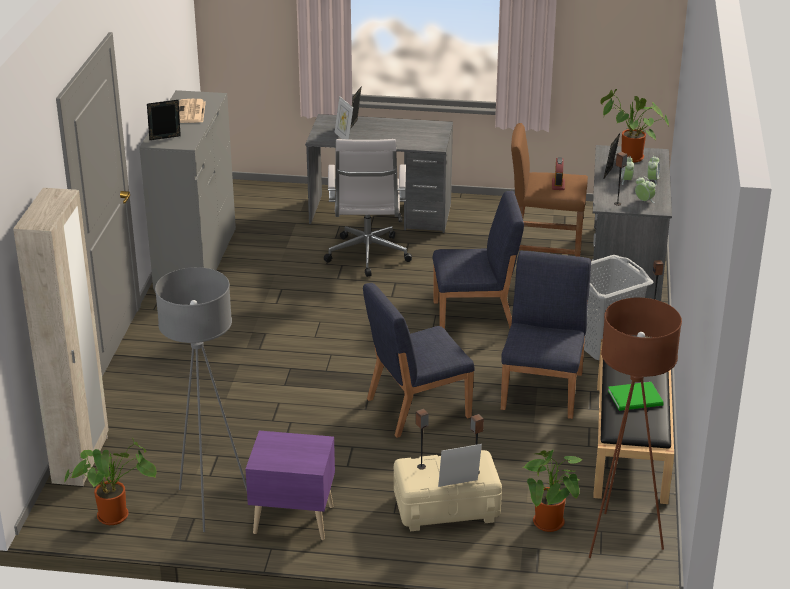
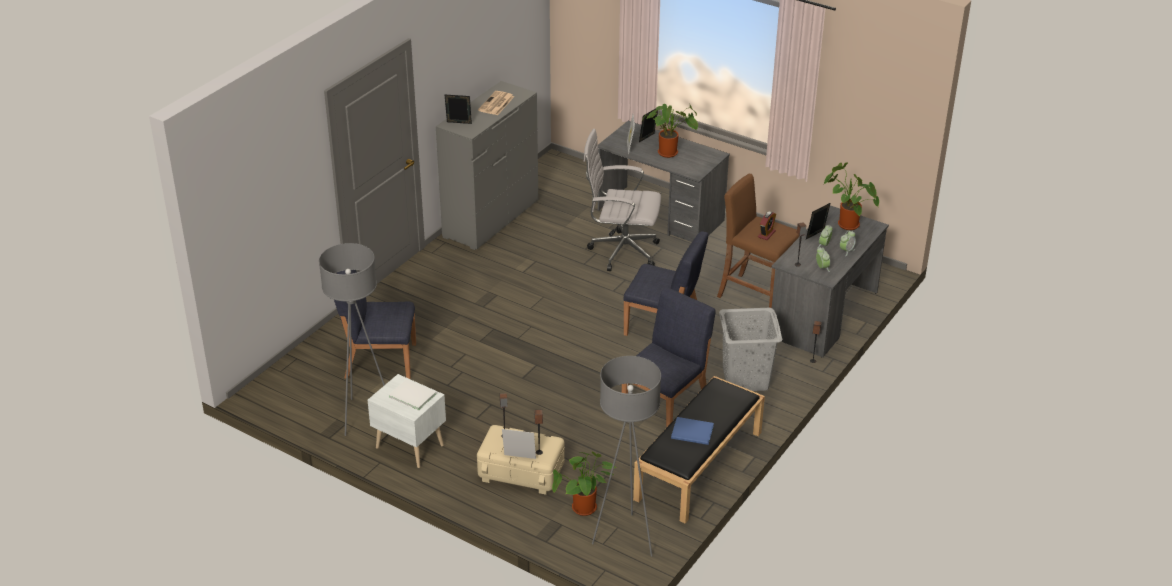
camera: 25 degrees right, 5 degrees up
(81, 460) = (303, 357): beige wardrobe -> none
(116, 515) = (298, 405): potted plant -> potted plant (670, 153)
(292, 518) = (409, 445): purple nightstand -> white nightstand
(296, 448) = (412, 395): none -> white book
(367, 257) = (620, 251): white office chair -> white office chair turned 75 degrees clockwise
(417, 408) = (560, 388): blue chair -> blue chair (379, 360)
(619, 540) = (625, 538): brown floor lamp -> grey floor lamp
(637, 398) = (693, 433): green book -> blue book

